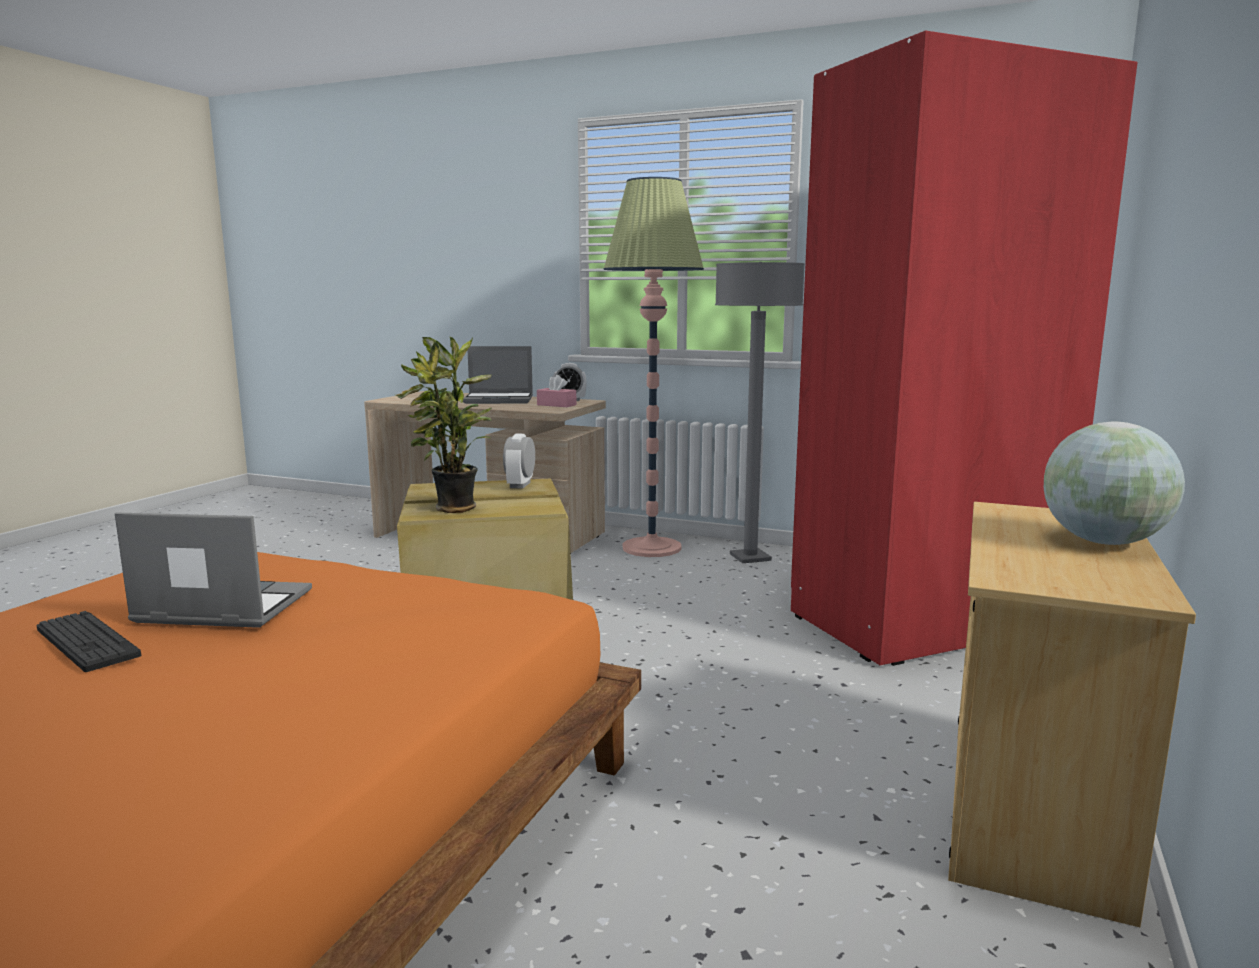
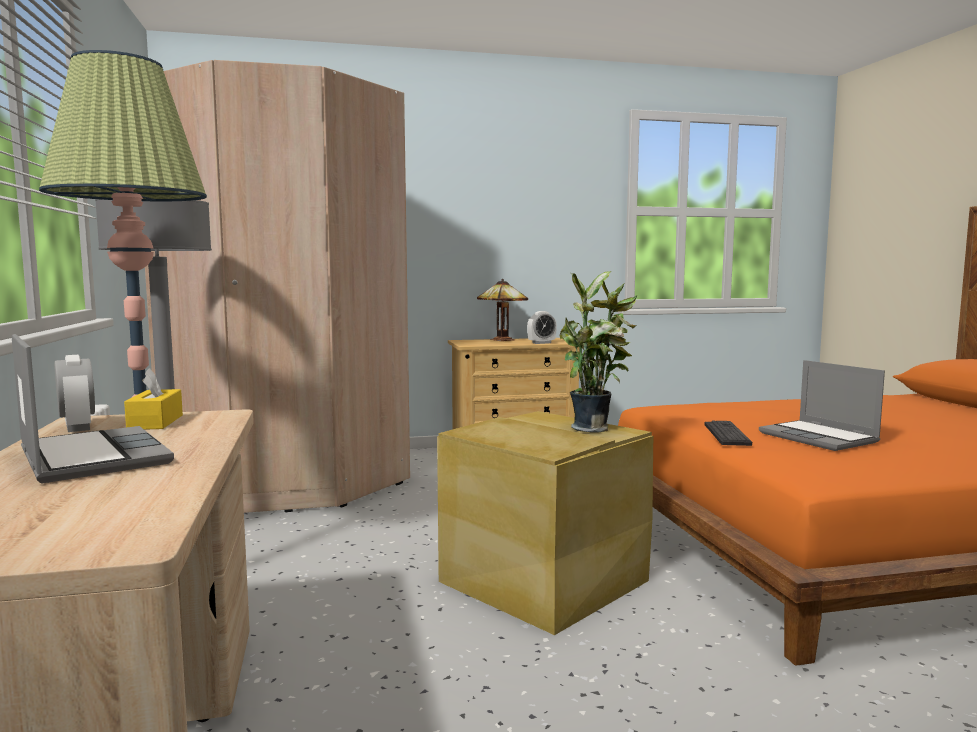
camera: 125 degrees left, 5 degrees down
(87, 642) = (902, 438): keyboard -> keyboard (726, 434)
(520, 485) = (492, 429): alarm clock -> alarm clock (541, 343)
(556, 405) = (155, 422): pink tissue box -> yellow tissue box
(905, 608) = (290, 486): red wardrobe -> beige wardrobe
(1103, 542) = (500, 340): globe -> table lamp

